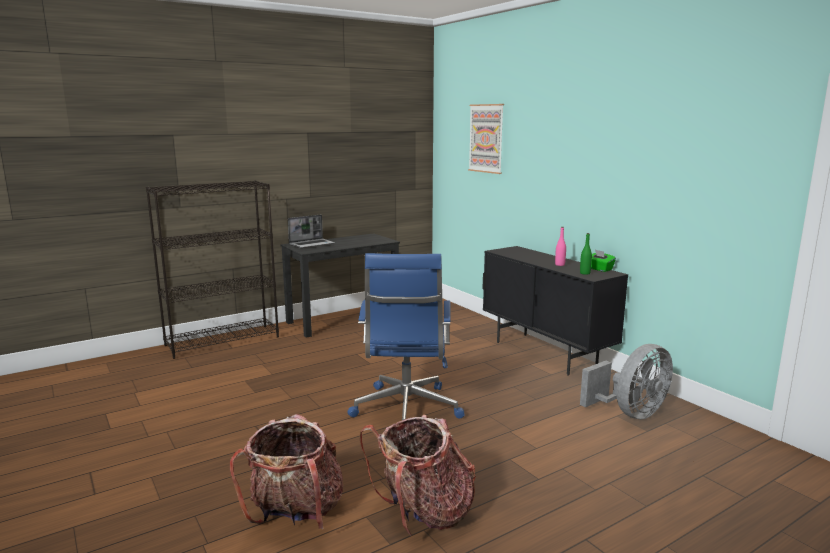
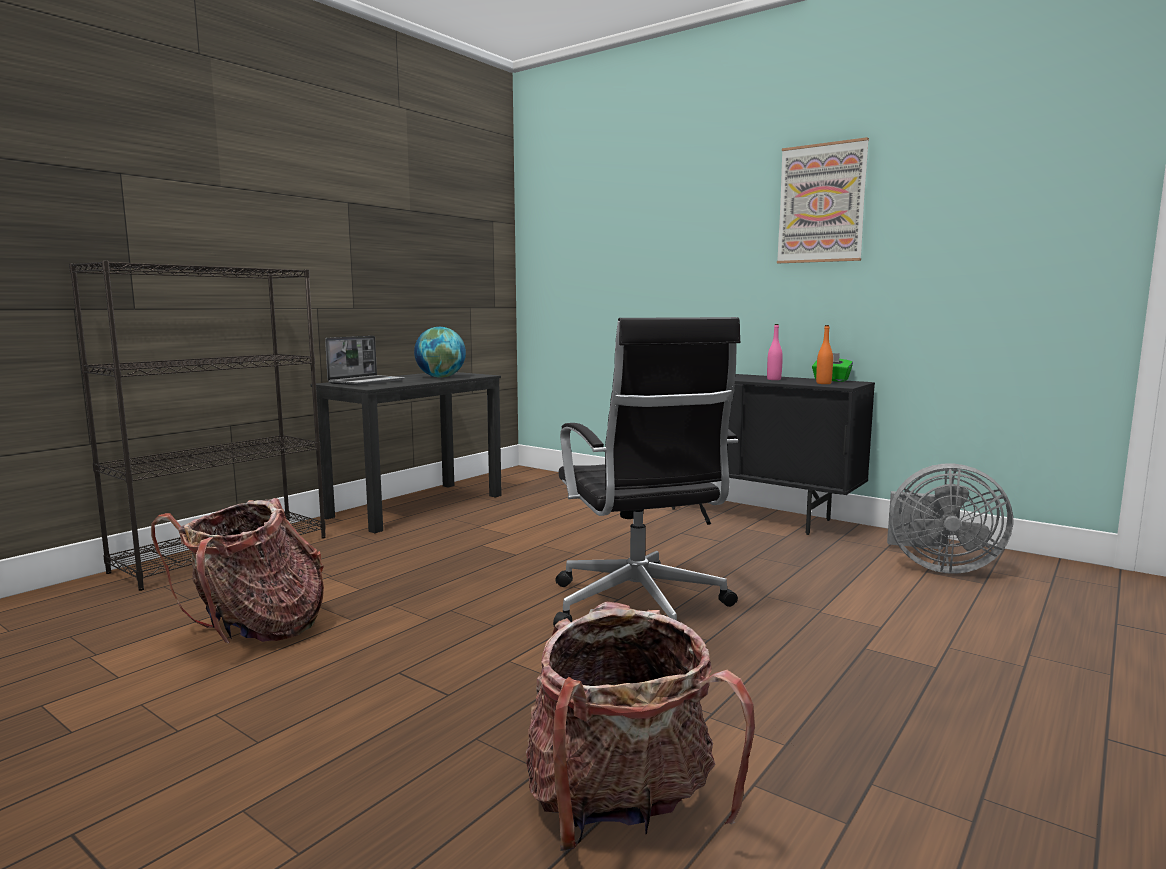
camera: 20 degrees left, 5 degrees down
(360, 241) = (441, 377): none -> globe
(406, 410) = (639, 608): blue office chair -> black office chair
(423, 513) = (839, 756): backpack -> backpack (255, 631)
(486, 138) = (615, 223): picture -> picture (821, 203)
(585, 273) = (823, 383): green bottle -> orange bottle
(630, 413) = (938, 566): grey fan -> grey fan turned 75 degrees clockwise

